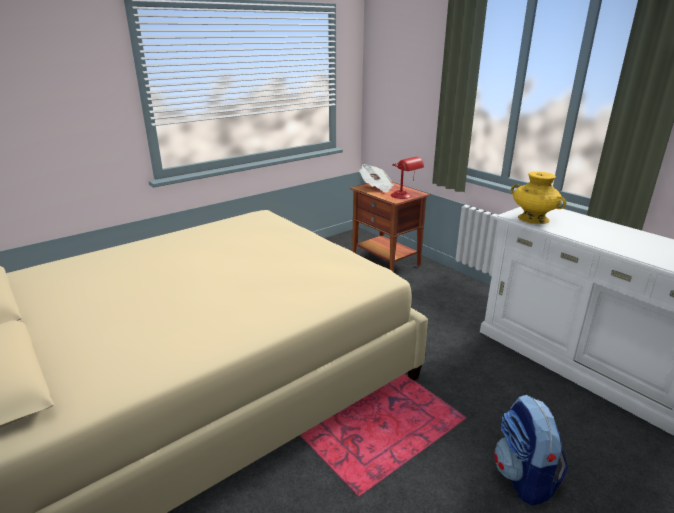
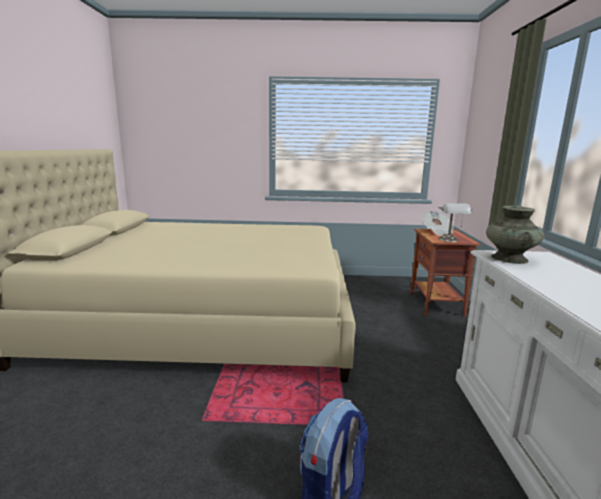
camera: 40 degrees right, 10 degrees down
(404, 196) = (450, 240): red table lamp -> white table lamp
(533, 218) = (509, 258): yellow vase -> turquoise vase

